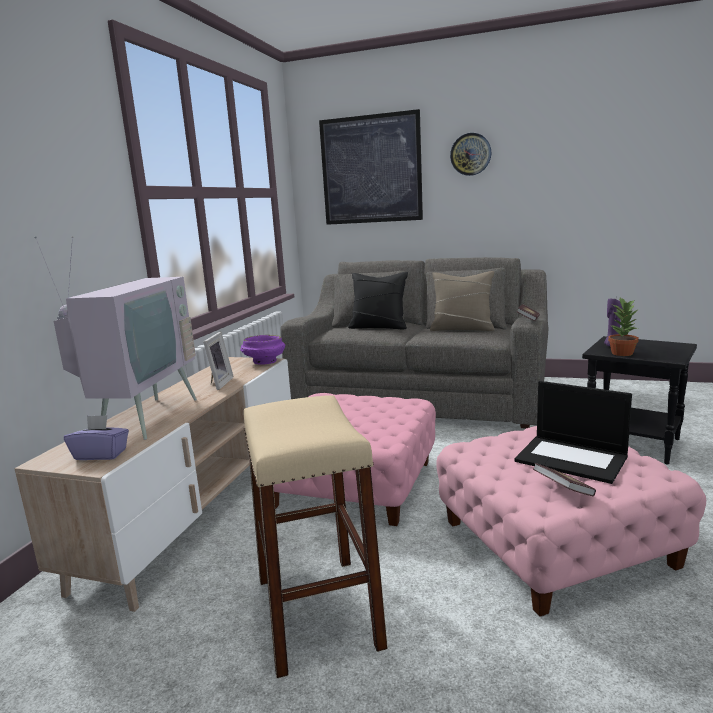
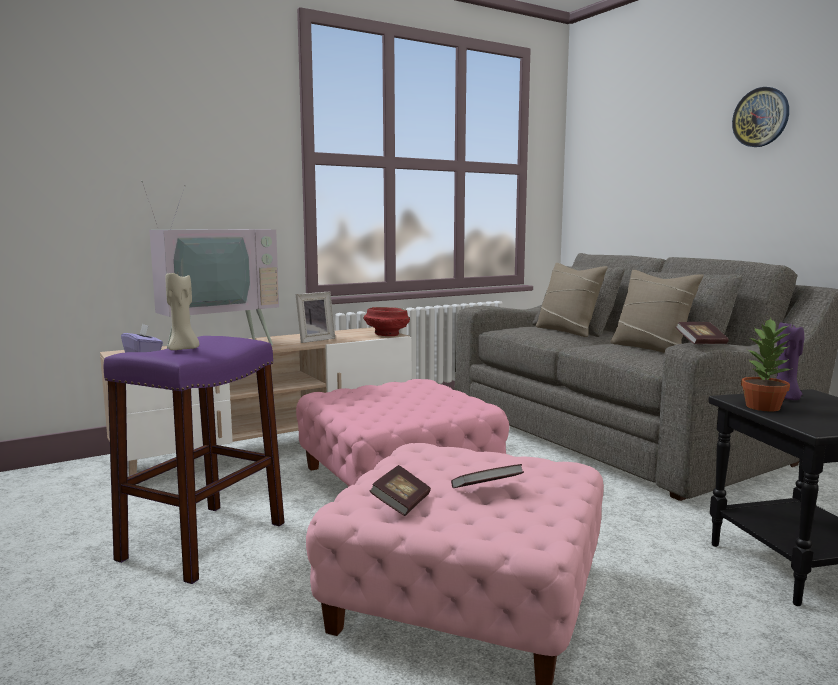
camera: 40 degrees right, 5 degrees down
(264, 362) = (386, 335): purple bowl -> red bowl
(301, 425) = (183, 349): none -> beige candle
(317, 611) = (204, 541): beige stool -> purple stool
(371, 170) = (641, 143): picture -> none
(379, 327) = (567, 331): black pillow -> beige pillow
(572, 458) = (486, 490): laptop -> book

